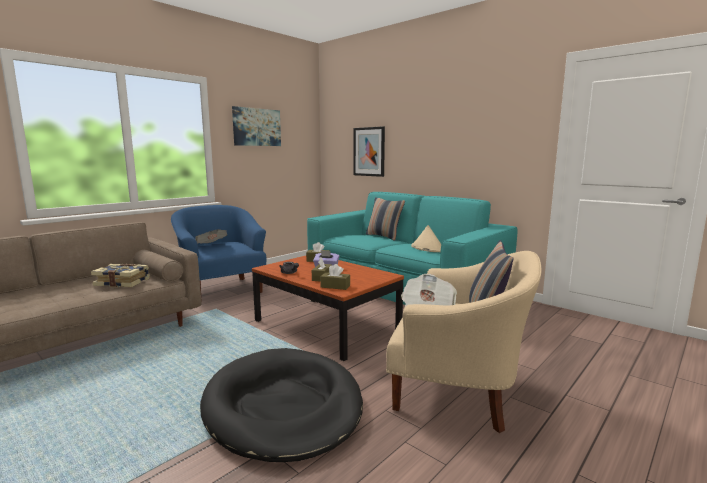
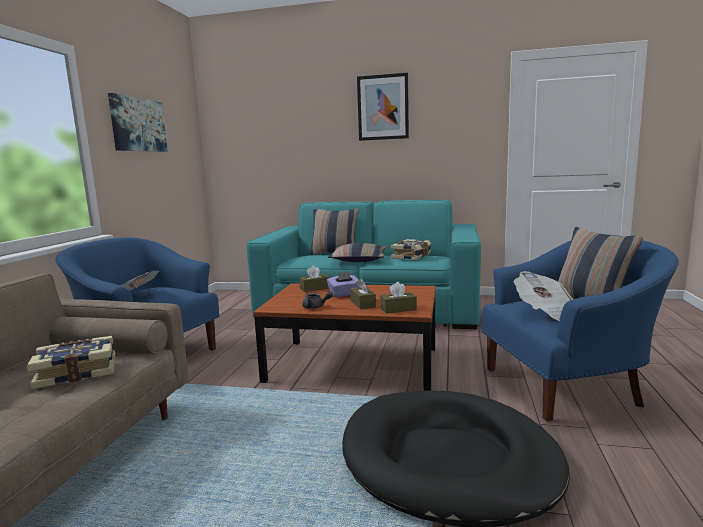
camera: 30 degrees left, 0 degrees up
(369, 151) = (283, 156): picture -> picture (383, 107)
(384, 244) = (358, 260): none -> pillow
(427, 248) = (412, 256): beige hat -> book
(459, 392) = (566, 387): beige armchair -> blue armchair

